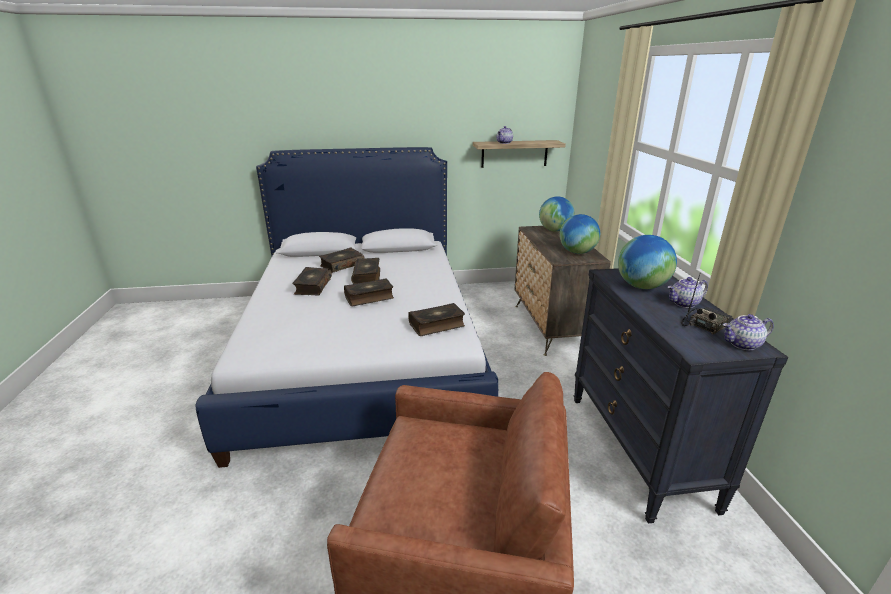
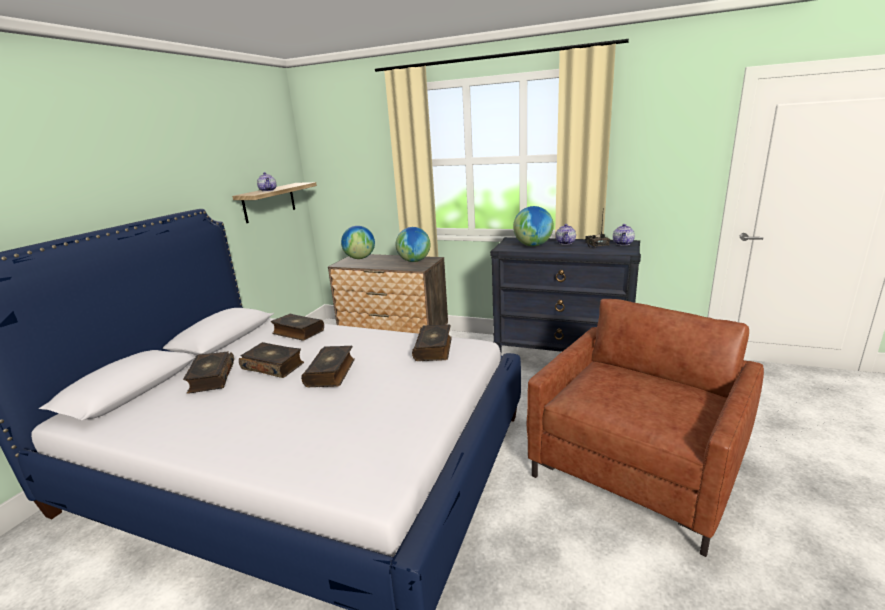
camera: 60 degrees left, 5 degrees down
(312, 286) = (244, 406): book -> book (298, 332)

